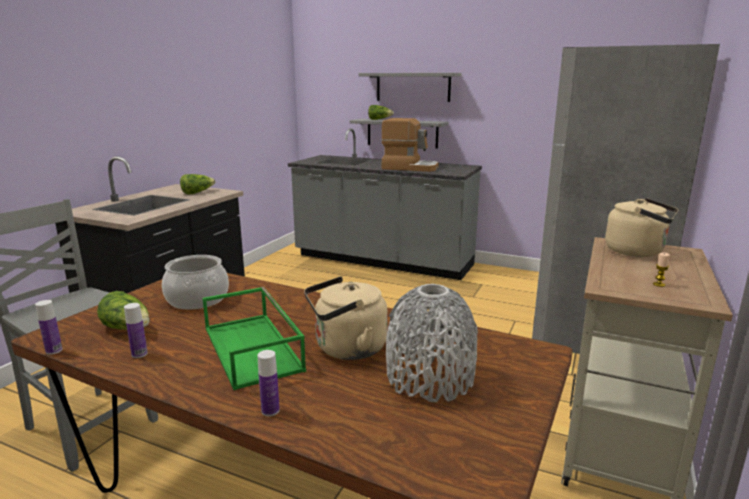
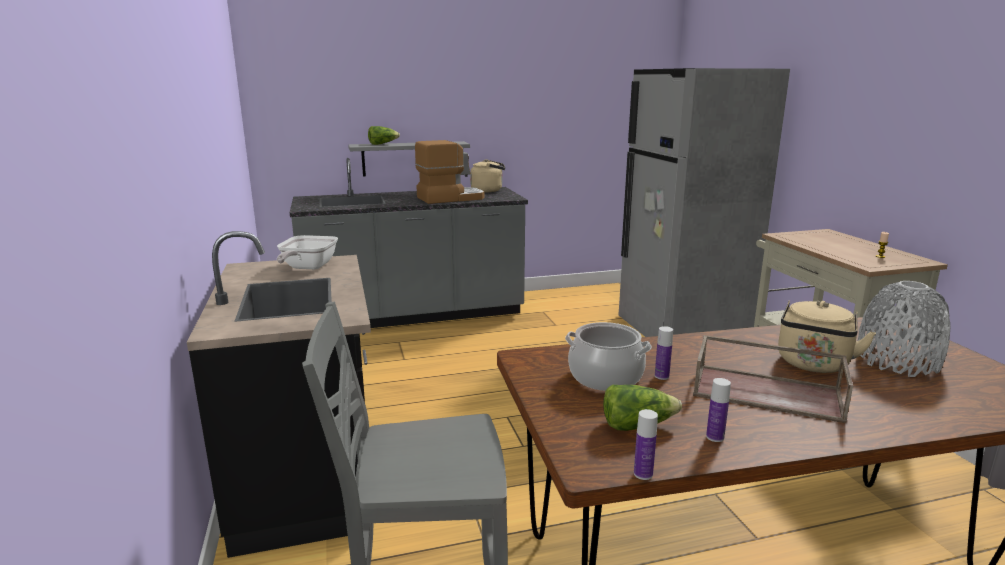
camera: 40 degrees left, 0 degrees up
(197, 192) = (307, 268): lettuce -> frying pan
(254, 349) = (768, 392): green tray -> brown tray
(270, 411) = (899, 422): bottle -> bottle (661, 376)
(413, 87) = (418, 103): grey shelf -> none
(637, 252) = (812, 238): beige kettle -> beige kettle (488, 190)

